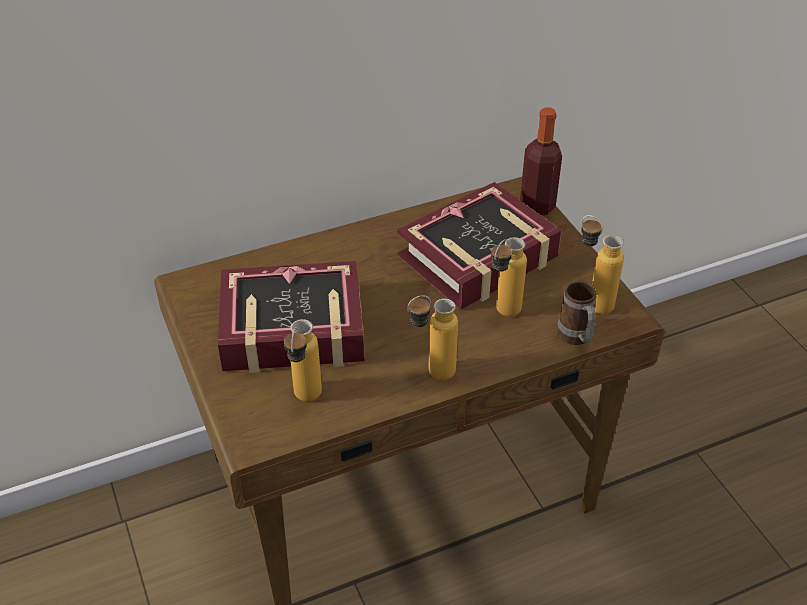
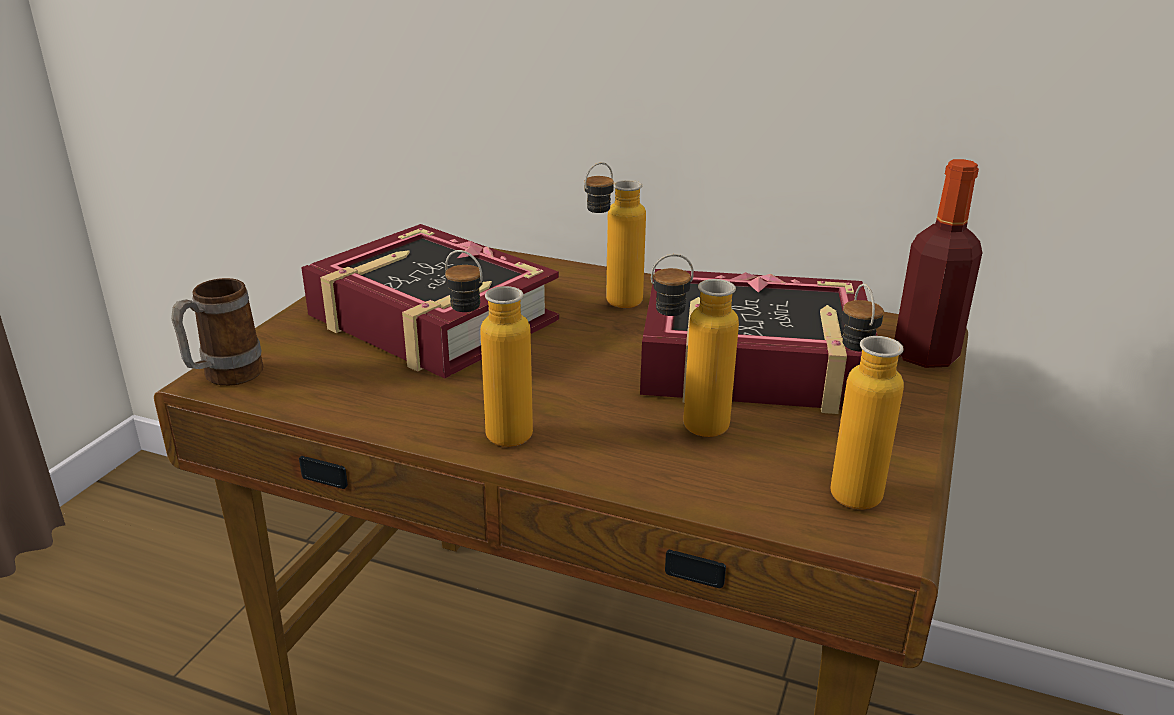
camera: 45 degrees right, 15 degrees down
(305, 401) = (325, 377): bottle -> bottle (612, 305)
(576, 339) = (750, 508): mug -> mug (224, 378)

